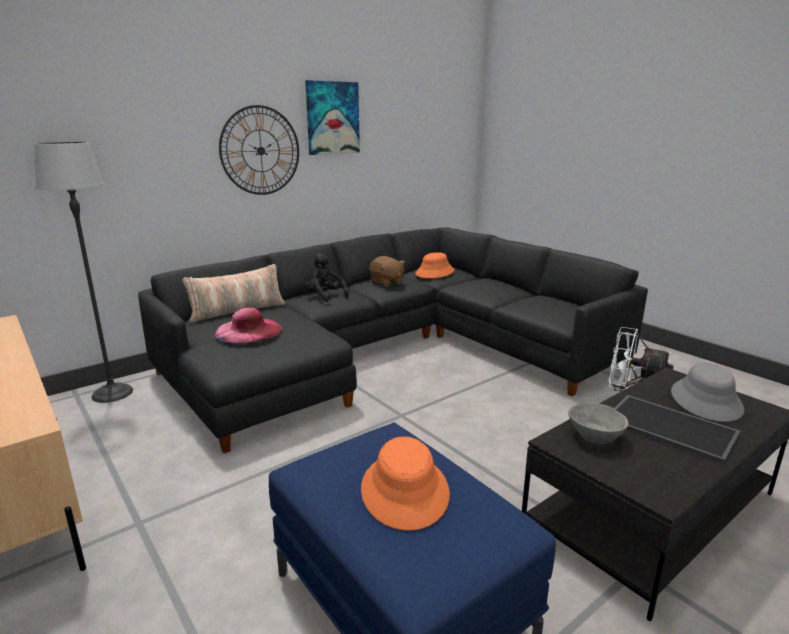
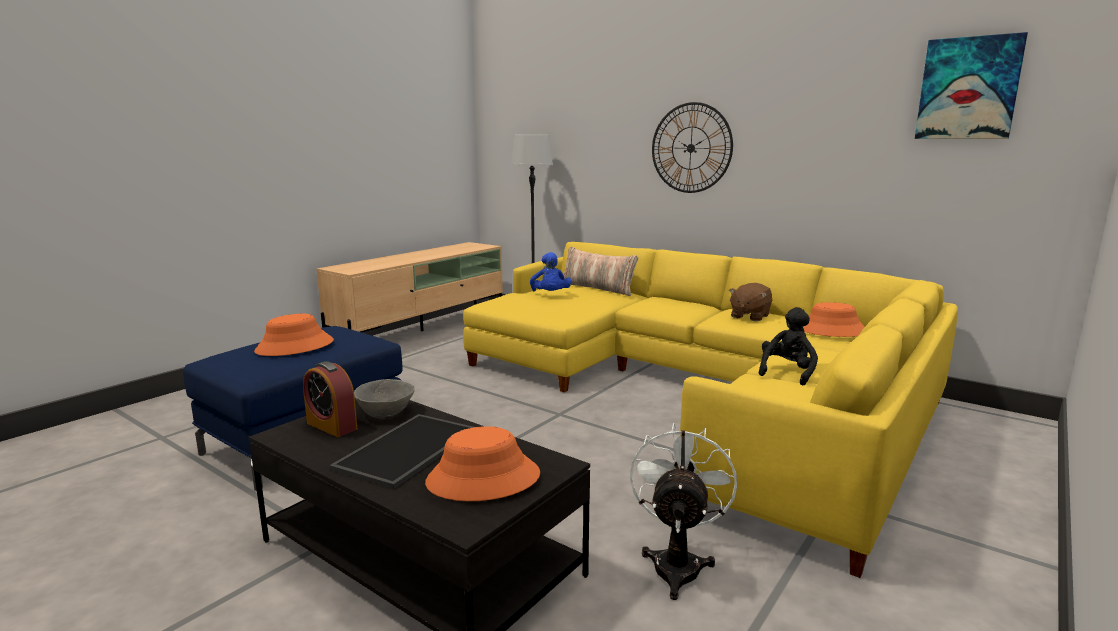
camera: 75 degrees right, 5 degrees down
(248, 331) = (550, 295): pink hat -> blue plush toy
(325, 296) = (669, 303): black plush toy -> black plush toy (787, 372)
(332, 118) = (781, 113): picture -> picture (968, 88)
(389, 352) = (700, 392): black sofa -> yellow sofa
(632, 466) = (331, 426): none -> alarm clock
(706, 401) = (483, 479): grey hat -> orange hat

